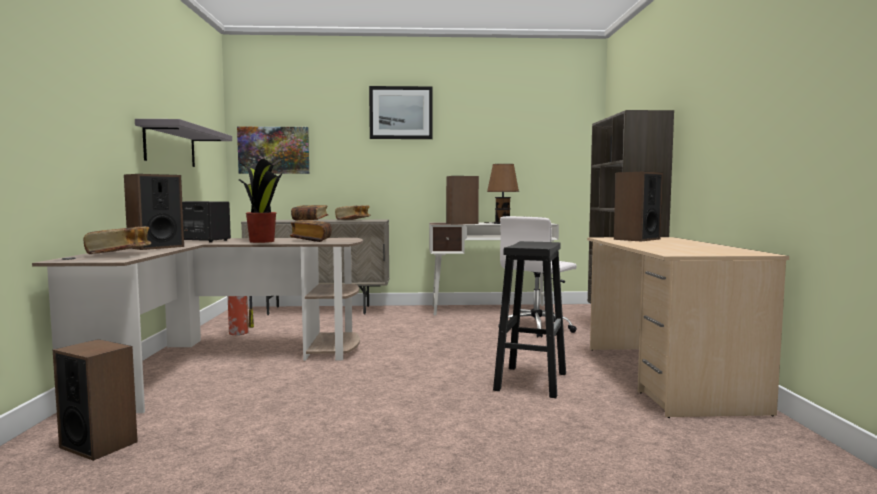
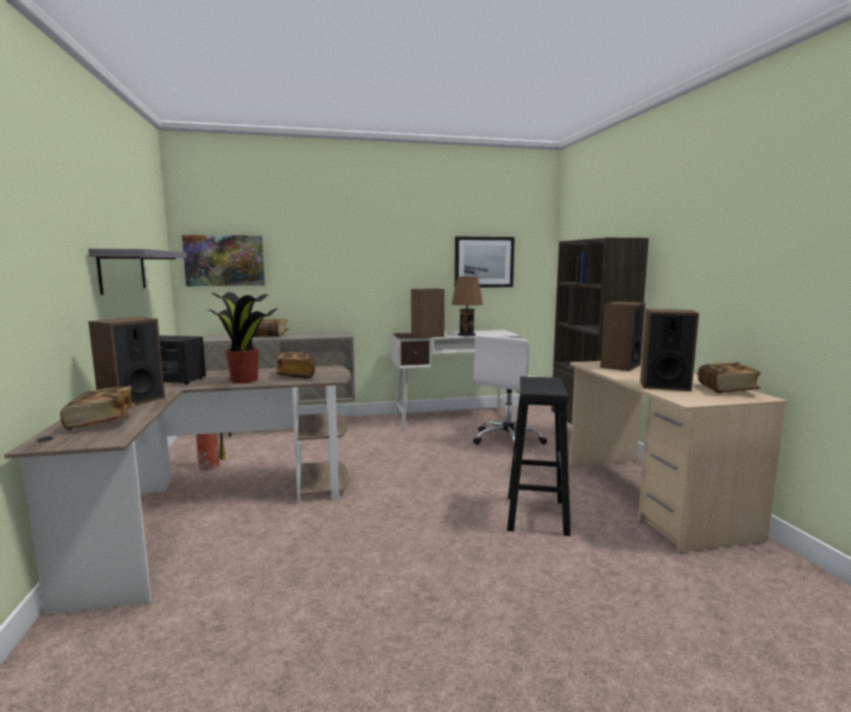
camera: 10 degrees left, 5 degrees up
(99, 444) = (117, 660): speaker -> speaker (664, 385)
(353, 220) = (316, 335): book -> book (727, 390)
(401, 113) = (360, 221): picture -> picture (484, 262)

